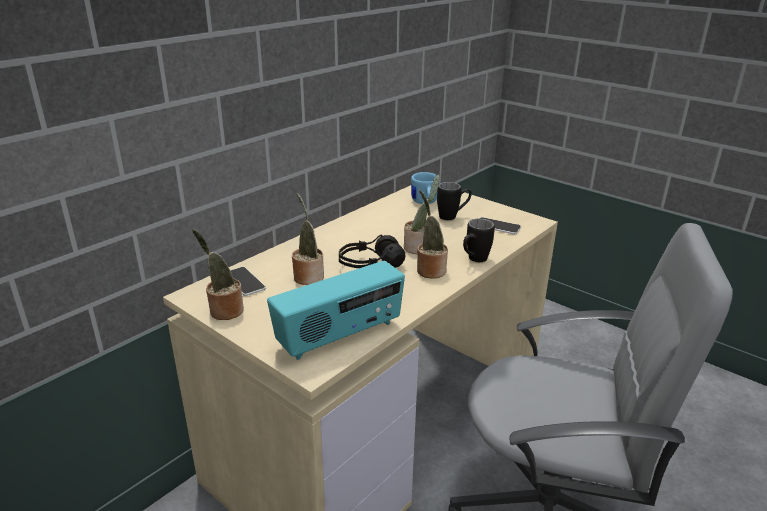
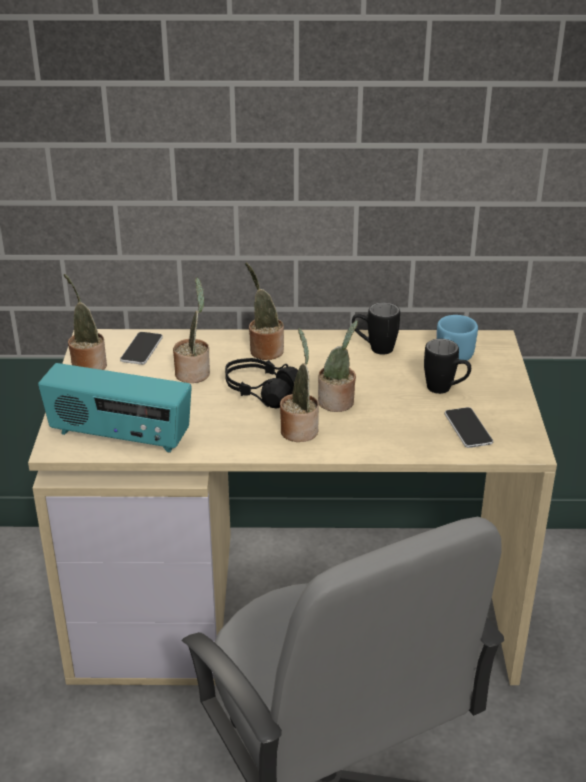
camera: 50 degrees right, 5 degrees up
(324, 244) = (264, 350): none -> potted plant
(474, 260) = (361, 446): black mug -> black mug (374, 348)

